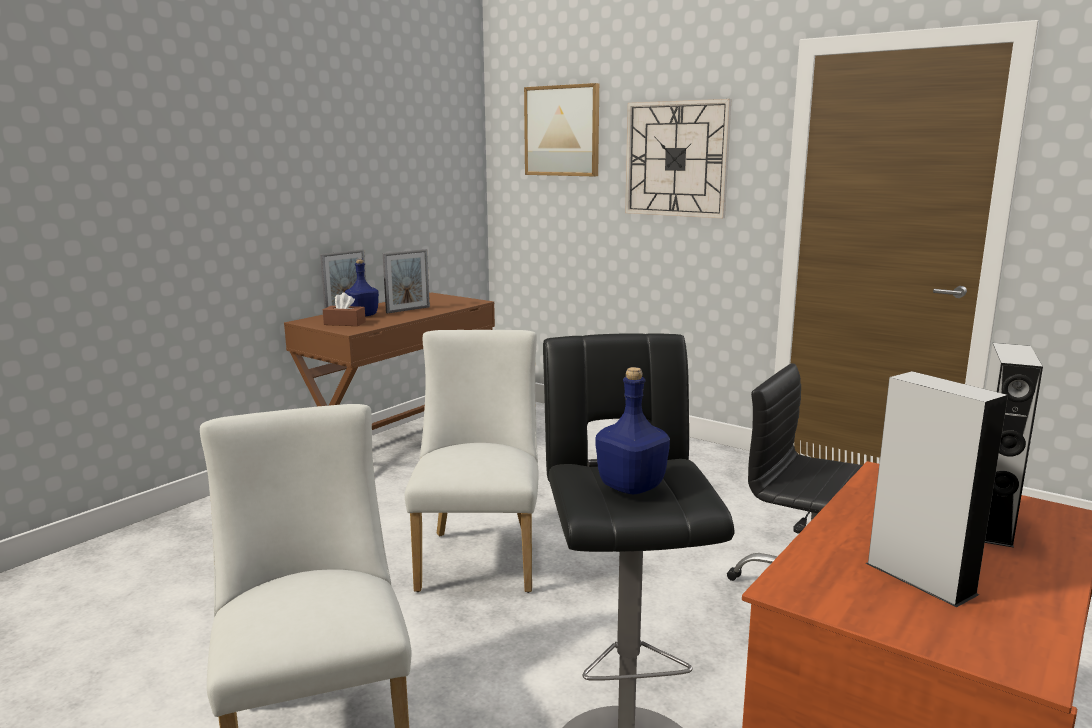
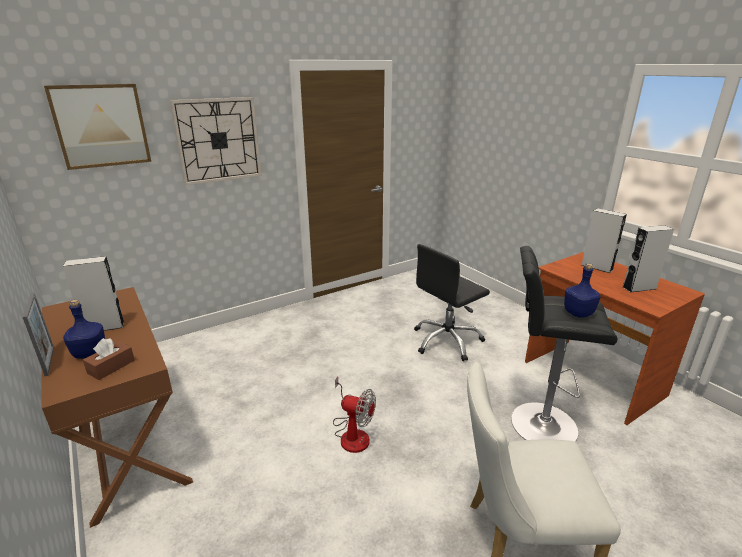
camera: 70 degrees left, 10 degrees up
(408, 310) = (104, 327): picture frame -> grey speaker
(480, 555) = (352, 433): white chair -> fan

